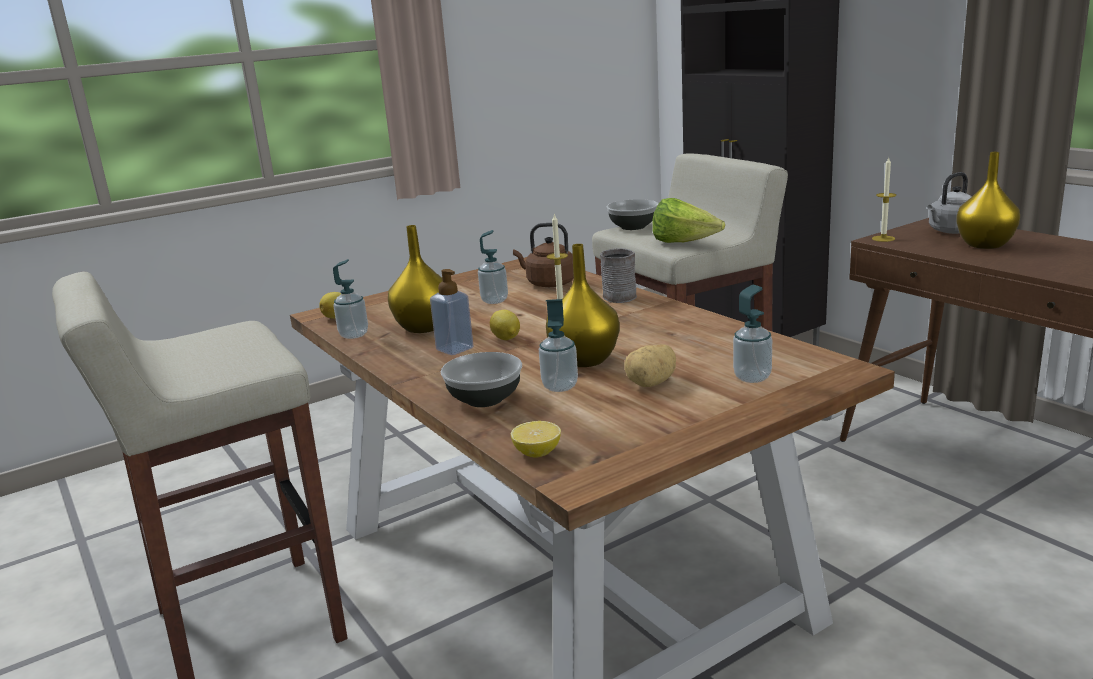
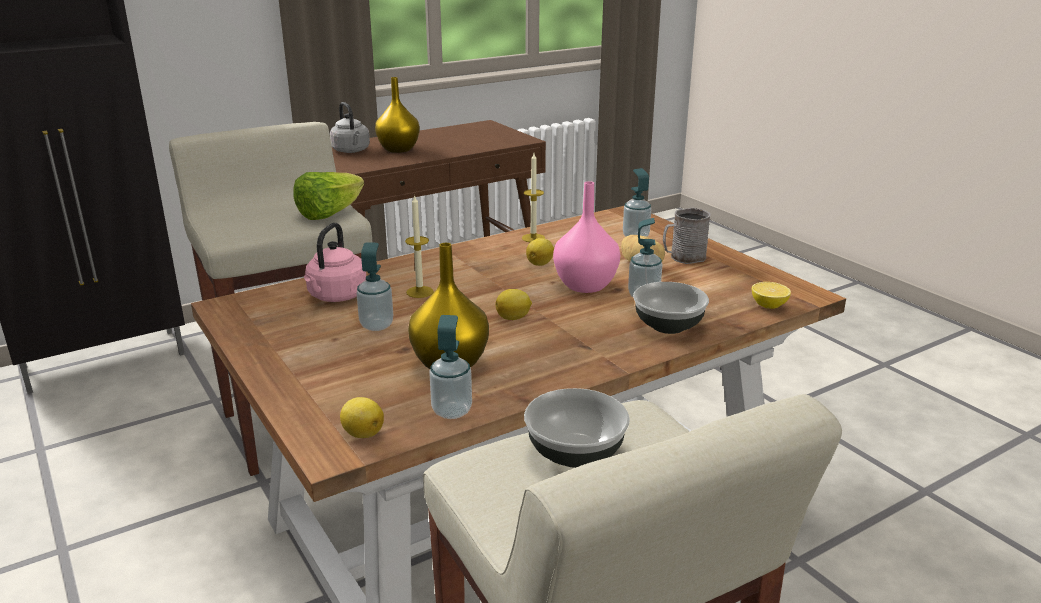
camera: 90 degrees left, 5 degrees up
(454, 349) = (533, 343): soap dispenser -> none
(548, 283) = (336, 296): brown kettle -> pink kettle
(585, 359) = (584, 285): yellow vase -> pink vase
(617, 296) = (411, 267): grey mug -> grey mug (683, 258)
(632, 227) = (226, 229): bowl -> bowl (574, 454)
(640, 338) = (540, 264): none -> lemon
(883, 238) = (347, 168): candle -> candle (533, 238)

